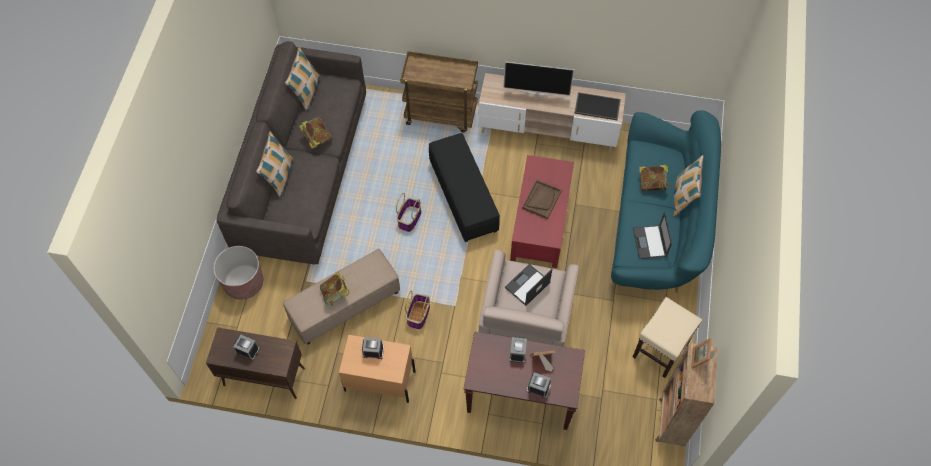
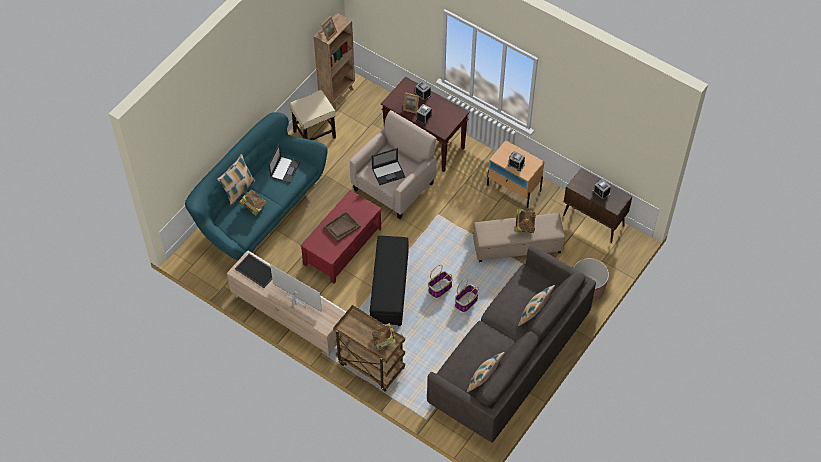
camera: 155 degrees left, 5 degrees down
(317, 138) = (492, 335): book -> book (384, 342)
(418, 314) = (467, 218): basket -> basket (466, 302)

